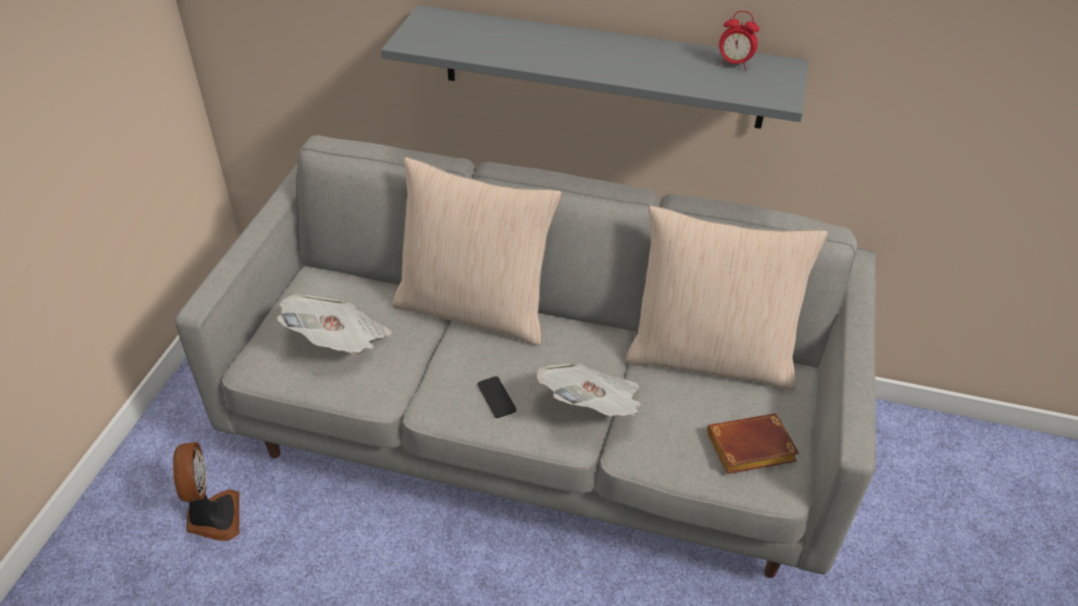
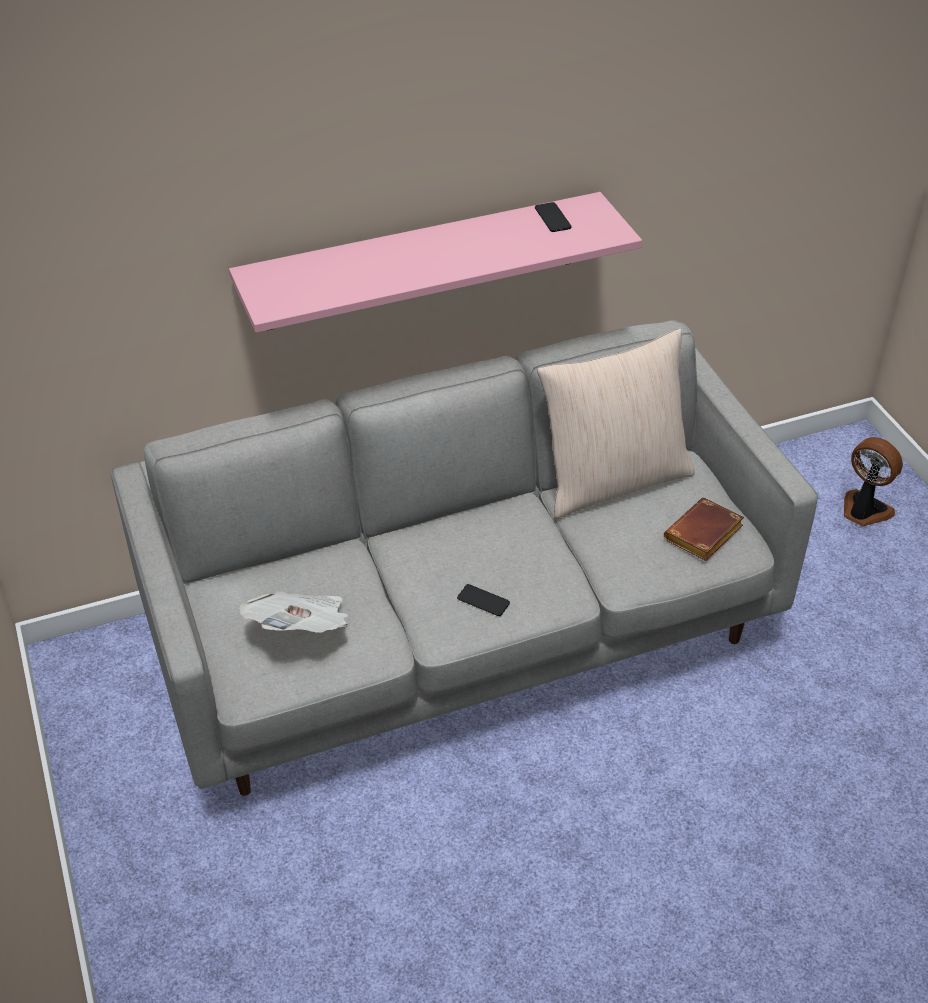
camera: 35 degrees left, 0 degrees up
(213, 517) = (242, 877): fan -> fan (863, 511)
(475, 309) = (389, 539): beige pillow -> none
(592, 407) = (564, 567): newspaper -> none
(602, 67) = (422, 262): grey shelf -> pink shelf
(734, 64) = (552, 218): alarm clock -> phone

